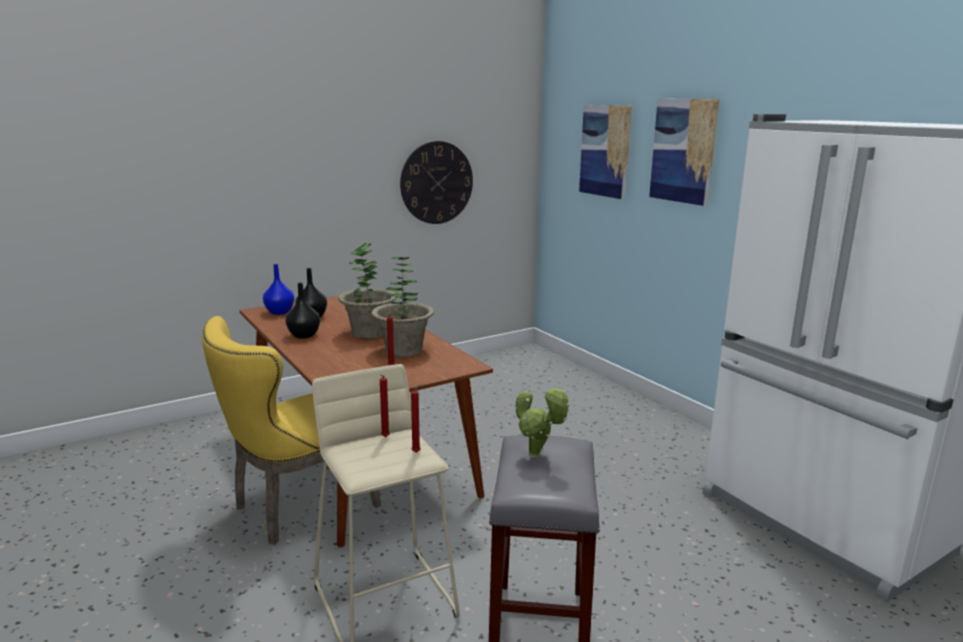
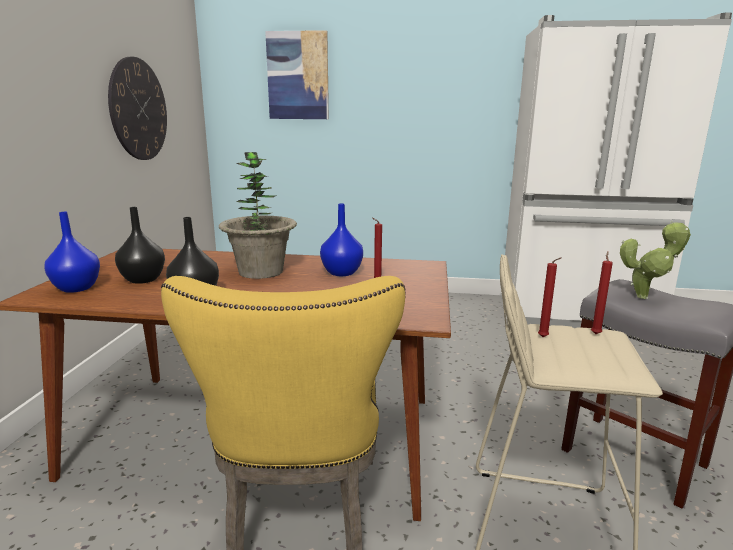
camera: 50 degrees left, 0 degrees up
(404, 350) = (341, 272): potted plant -> blue vase
(683, 151) = (391, 69): picture -> none

